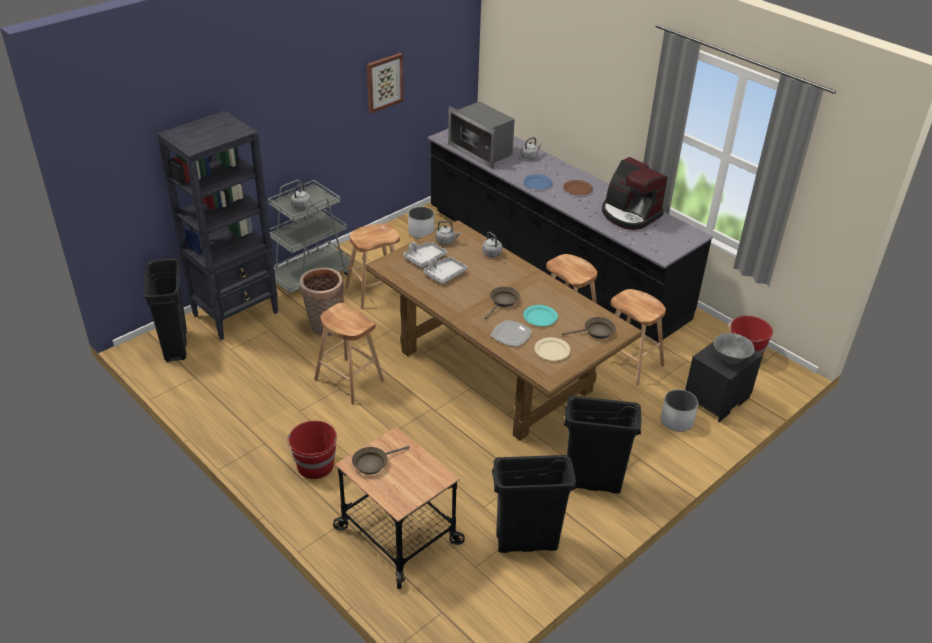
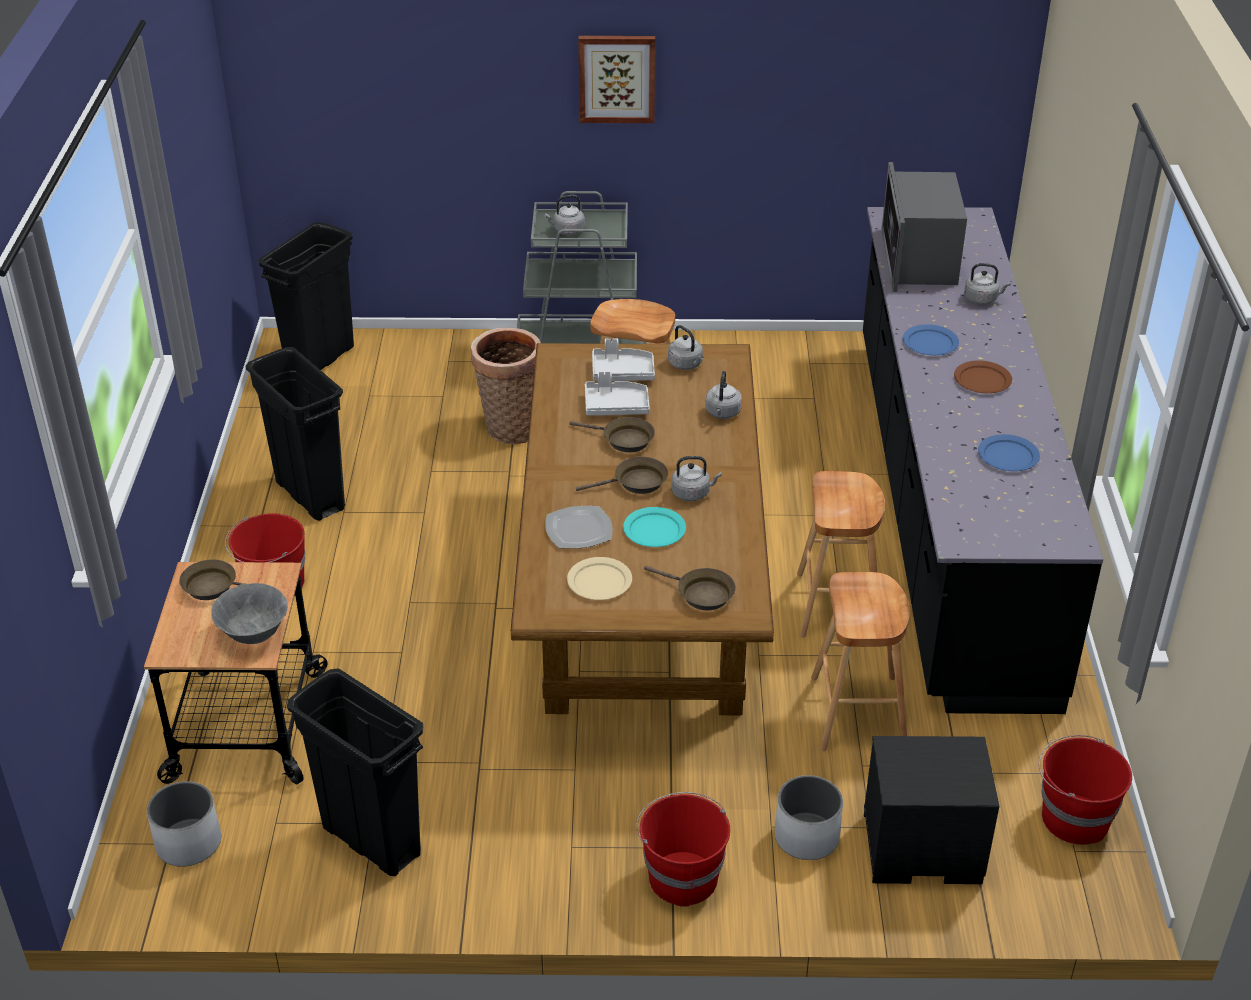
camera: 45 degrees right, 0 degrees up
(236, 314) = (432, 357): black bookcase -> none
(349, 381) = (447, 510): brown stool -> none
(384, 82) = (799, 84): picture -> picture (617, 78)
(421, 232) = (809, 367): white planter -> white planter (189, 843)
(470, 287) = (623, 440): none -> brown frying pan
(531, 294) = (692, 493): none -> grey kettle
(592, 483) = (559, 831): black trash can -> black trash can (310, 495)
(629, 214) = (1008, 456): coffee machine -> blue plate
(658, 467) = (682, 877): none -> red bucket
(730, 359) = (930, 778): grey bowl -> grey bowl (254, 635)

